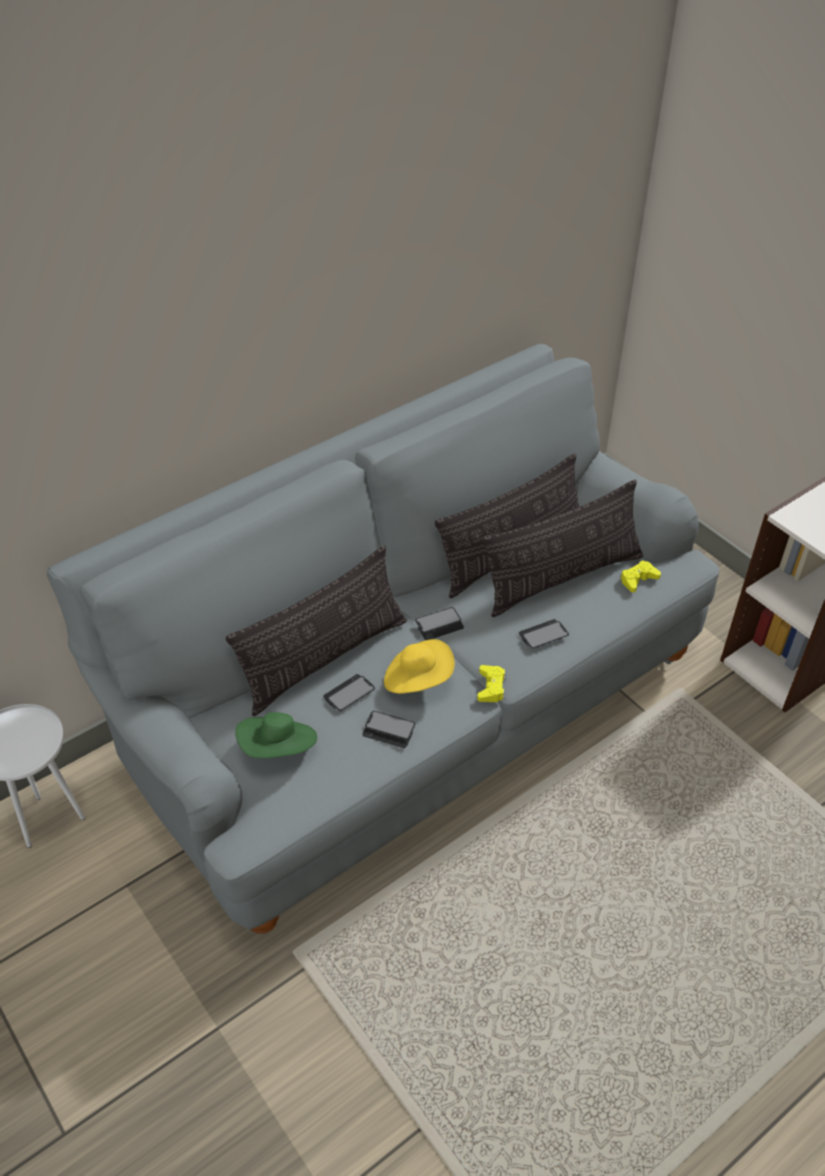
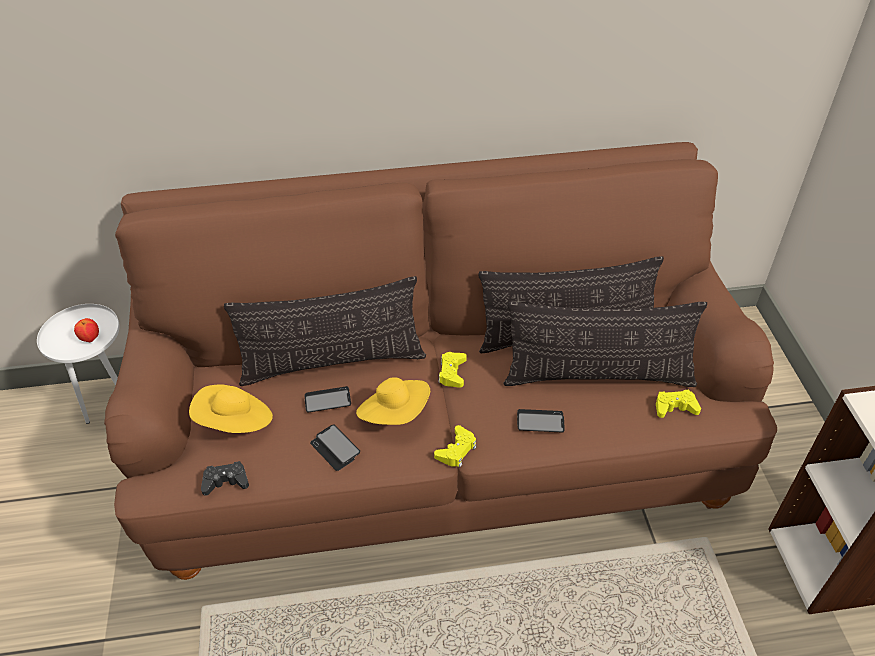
camera: 30 degrees right, 0 degrees up
(35, 742) = (90, 338): none -> apple
(279, 748) = (235, 422): green hat -> yellow hat
(312, 801) = (226, 481): none -> black game controller
(411, 709) = (439, 445): grey sofa -> brown sofa
(439, 625) = (452, 373): phone -> yellow game controller

